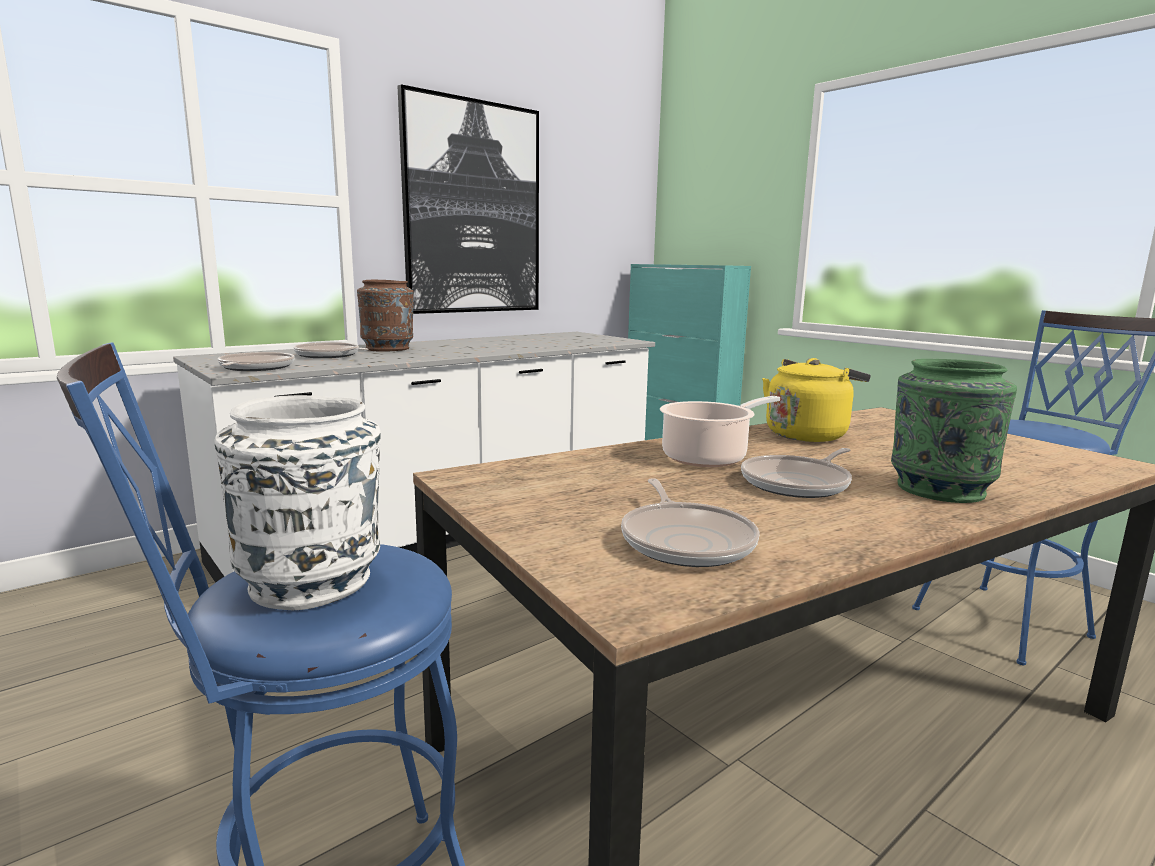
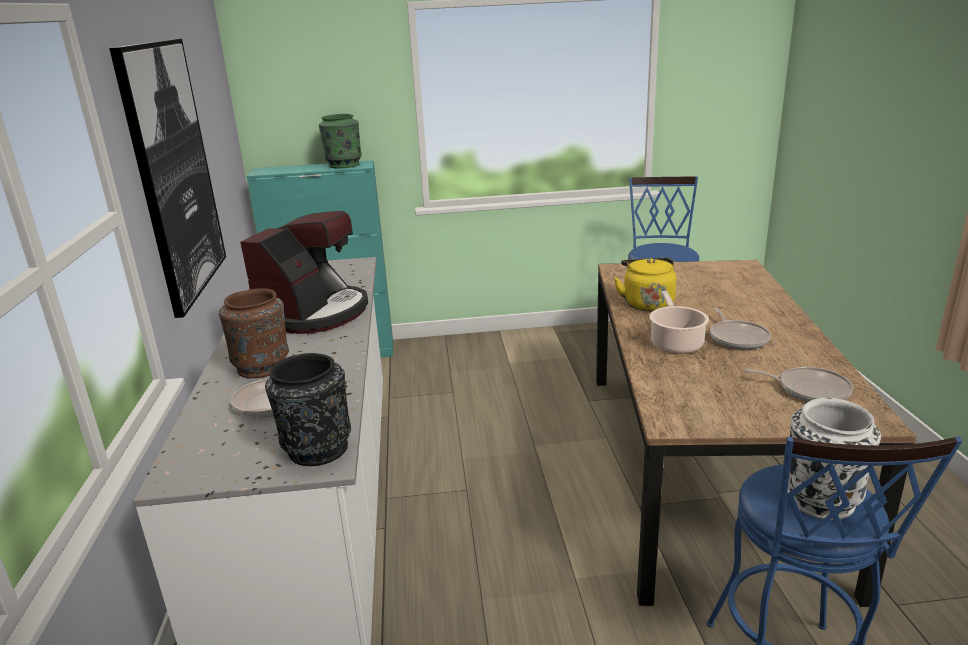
camera: 55 degrees left, 10 degrees up
(255, 368) = (316, 449): frying pan -> black vase
(502, 345) = (315, 313): none -> coffee machine
(938, 489) = (761, 312): green vase -> green vase (343, 165)

